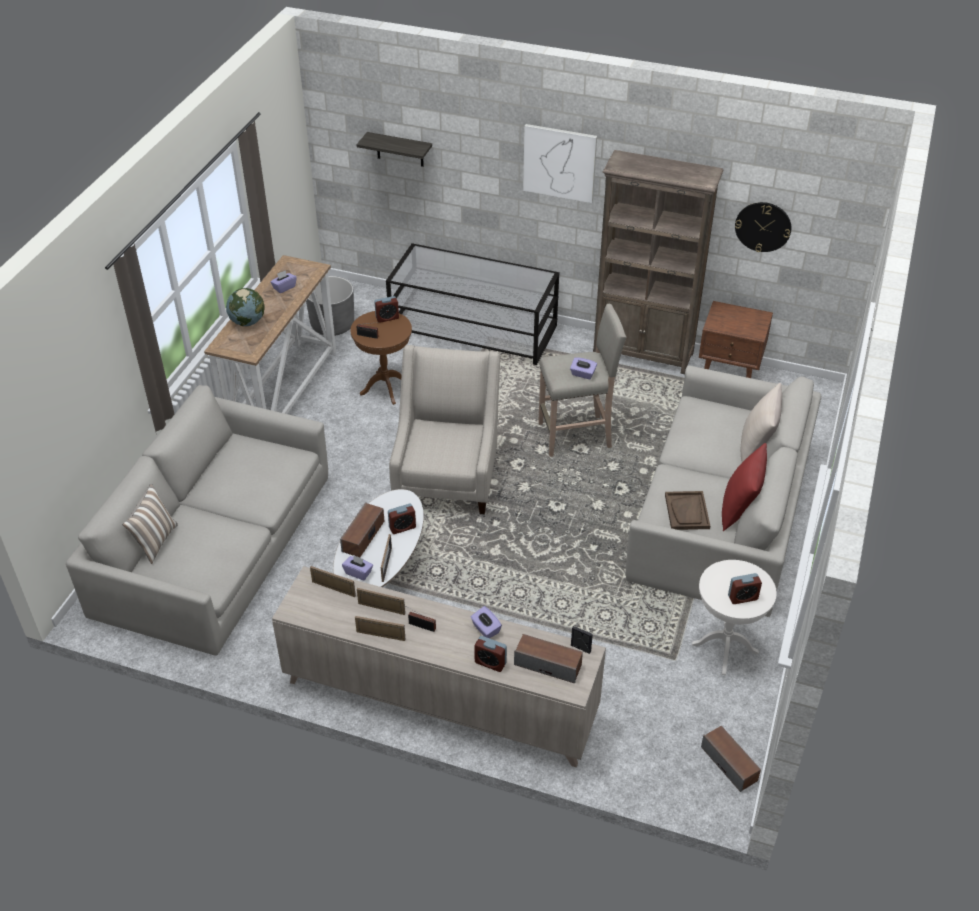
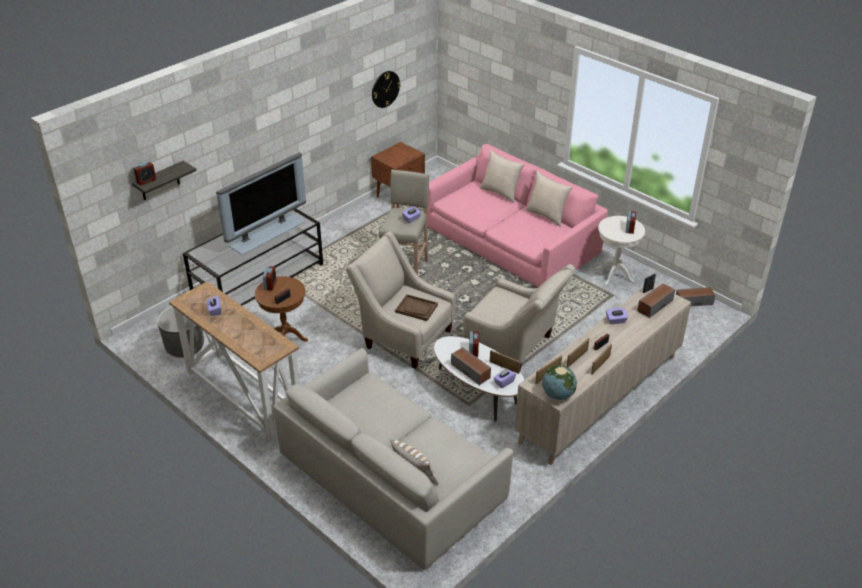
camera: 65 degrees left, 5 degrees down
(247, 322) = (242, 339): globe -> globe (557, 394)
(489, 282) = (266, 232): none -> television
(490, 584) = (514, 347): none -> beige armchair
(490, 663) = (643, 326): alarm clock -> alarm clock (146, 181)
(559, 162) = (270, 119): picture -> none
(643, 354) = (350, 219): brown bookcase -> none
(687, 512) = (538, 233): brown tray -> brown tray (416, 308)
(720, 513) = (512, 240): grey sofa -> pink sofa
(739, 509) = (547, 215): red pillow -> beige pillow

